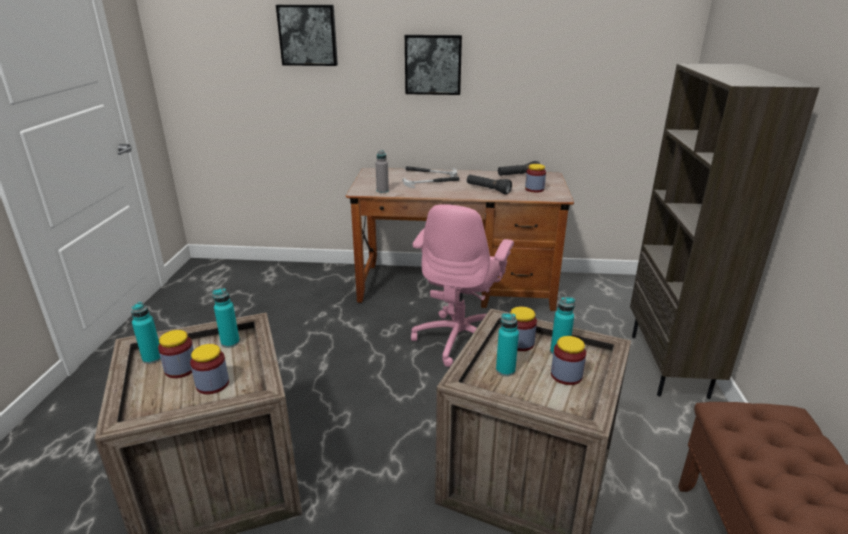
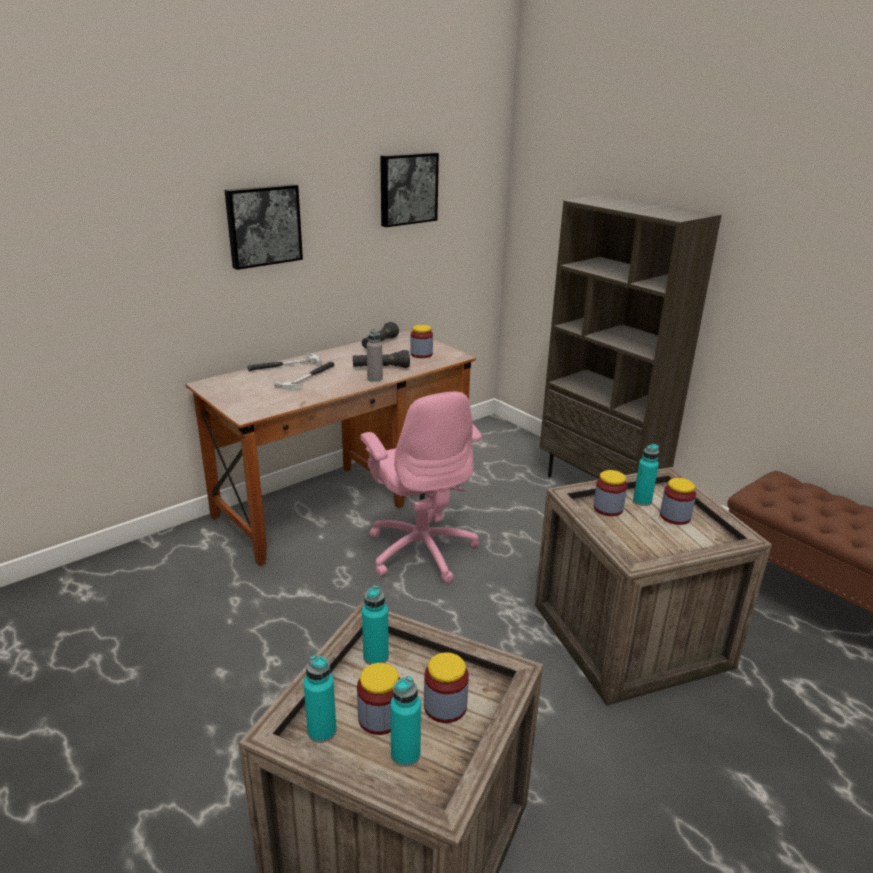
camera: 45 degrees left, 0 degrees up
(308, 35) = (79, 204): picture -> picture (407, 188)
(382, 191) = (273, 405): grey bottle -> grey bottle (375, 379)
(505, 370) = (636, 535): turquoise bottle -> turquoise bottle (405, 754)

